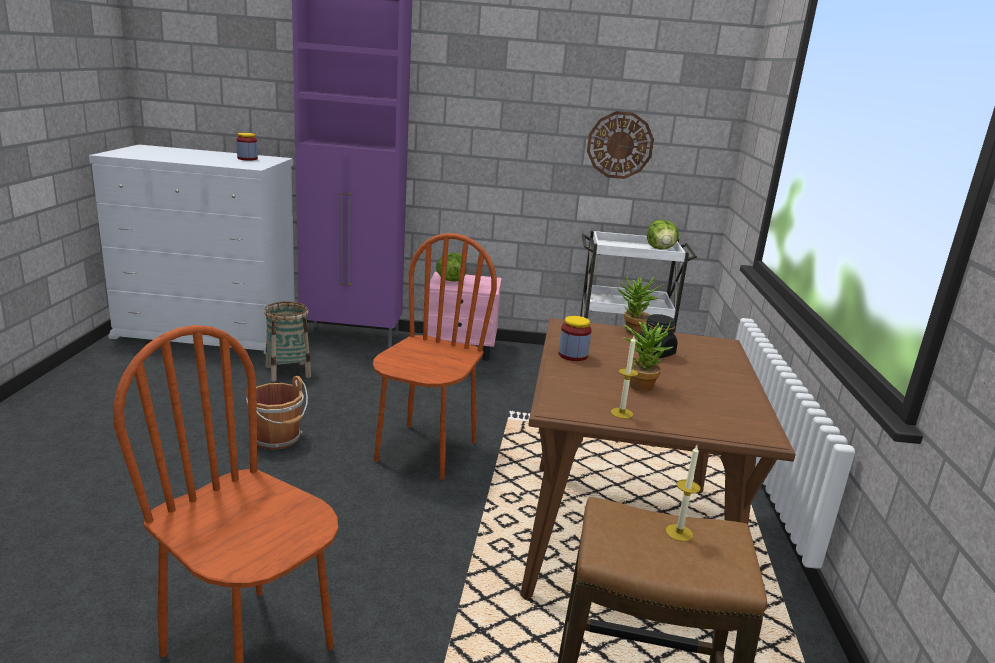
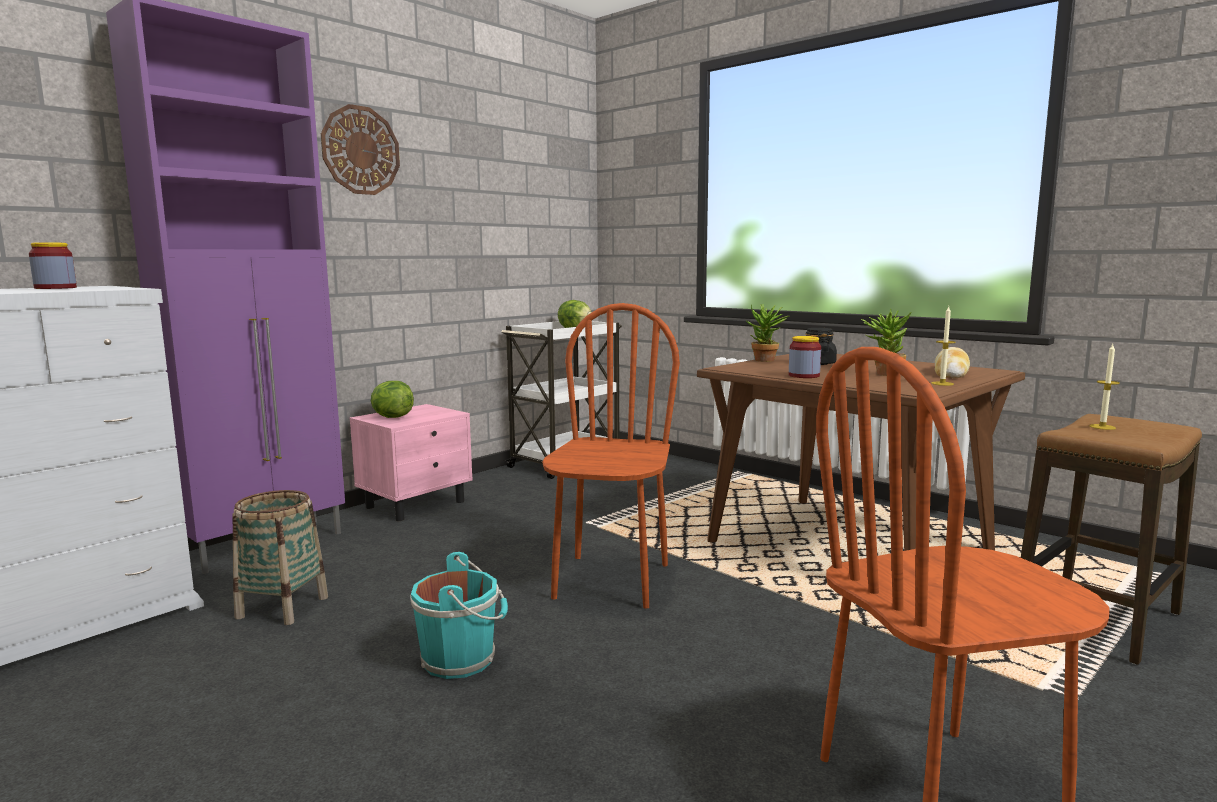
camera: 50 degrees left, 10 degrees down
(278, 439) = (462, 659): brown bucket -> turquoise bucket
(425, 451) = (610, 580): brown chair -> brown chair turned 45 degrees clockwise
(620, 145) = (512, 230): wall clock -> wall clock (360, 150)
(704, 413) = (951, 372): none -> bread

